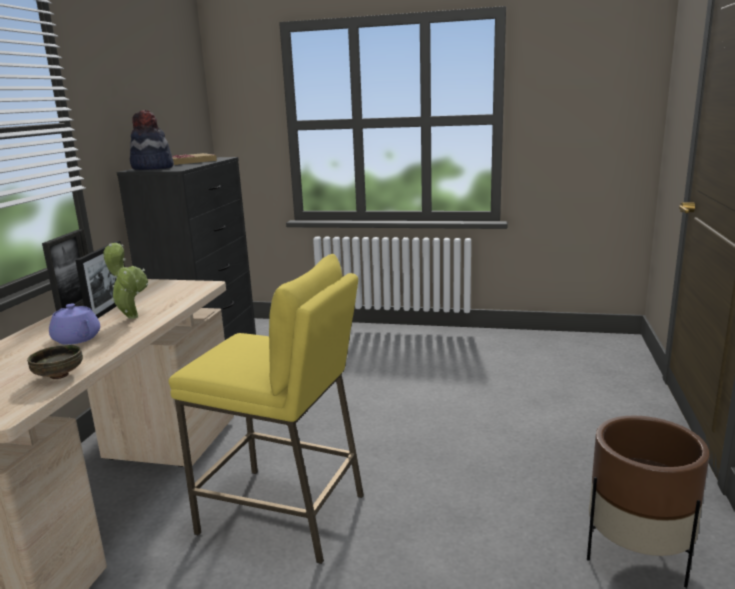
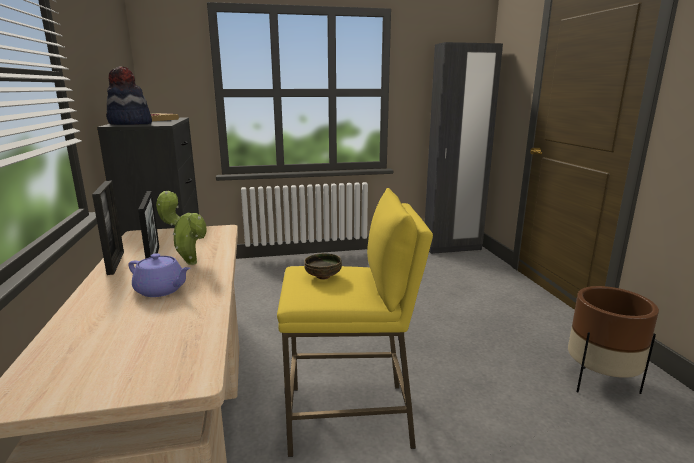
camera: 25 degrees left, 0 degrees up
(59, 376) = (197, 327): bowl -> bowl (323, 277)
(594, 340) = (452, 248): none -> black wardrobe

